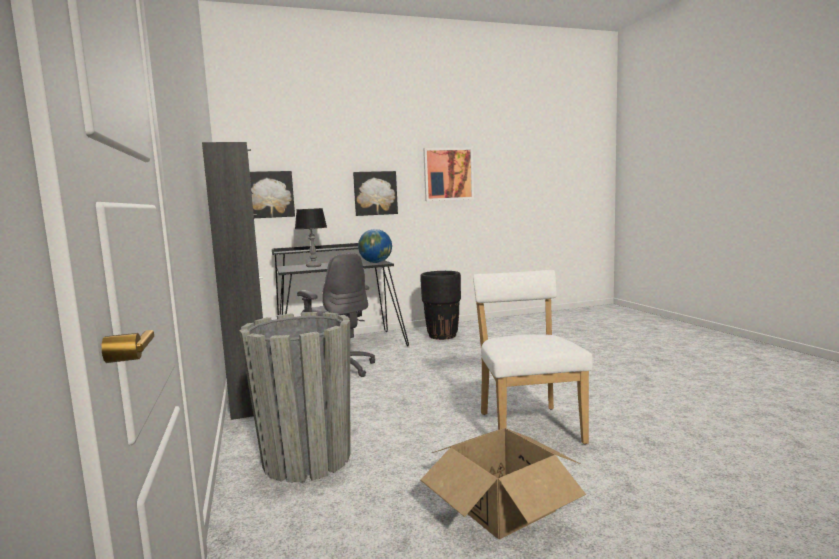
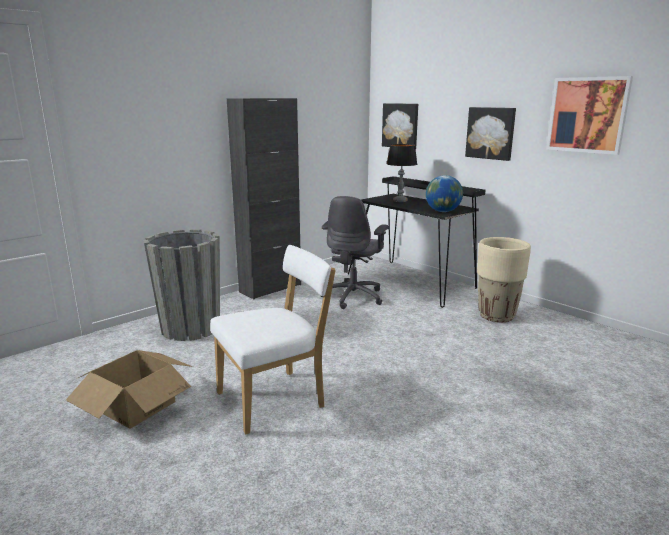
camera: 65 degrees right, 10 degrees up
(442, 336) = (497, 316): black planter -> beige planter

